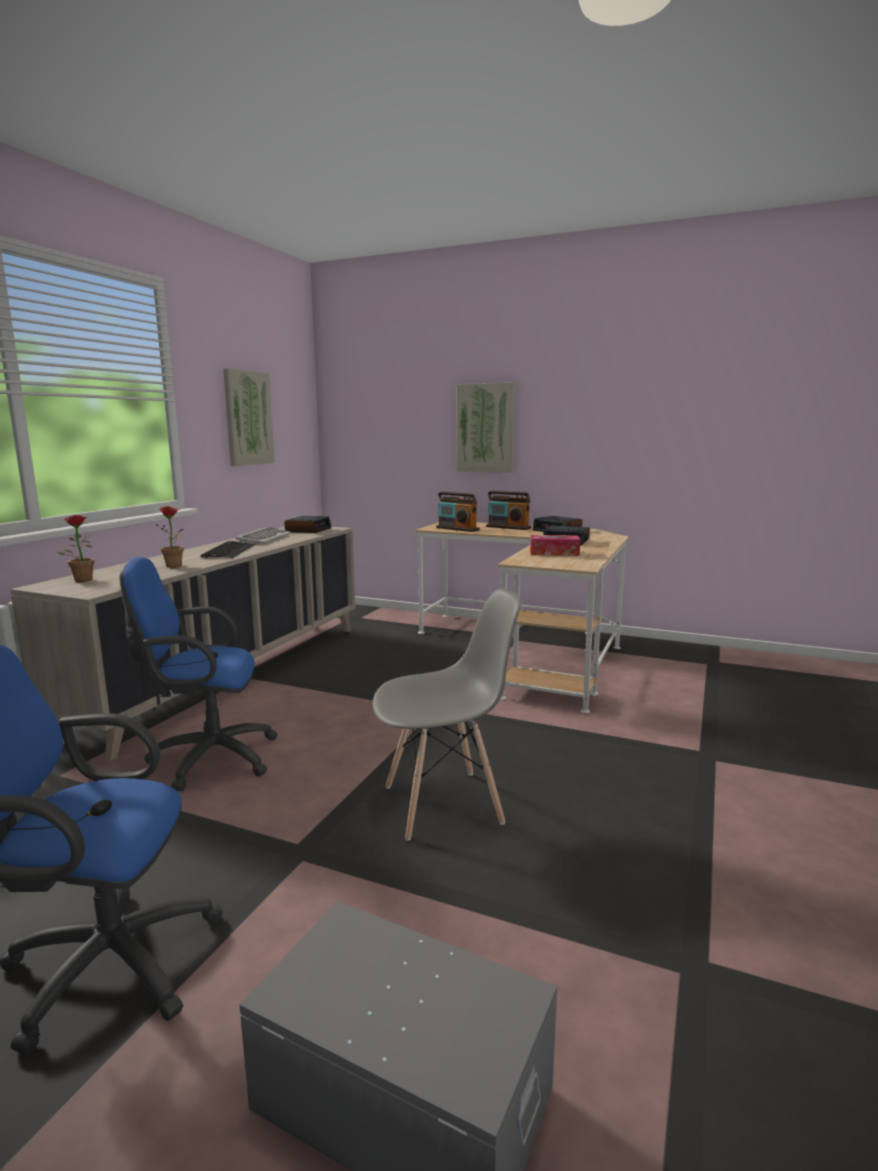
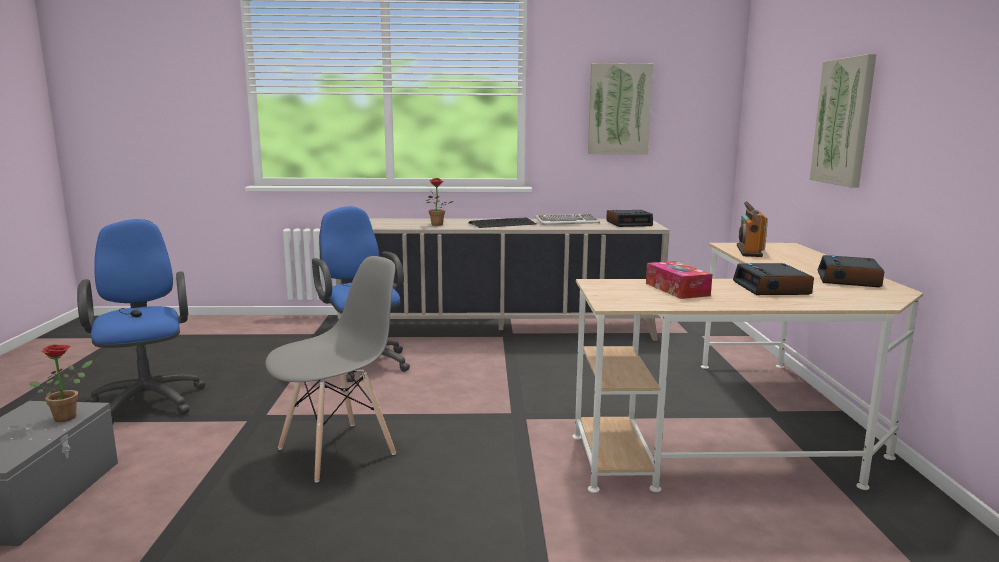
camera: 65 degrees right, 0 degrees up
(82, 579) = (379, 221): potted plant -> potted plant (69, 416)
(444, 804) = (338, 451): grey chair -> grey chair turned 90 degrees counterclockwise
(508, 527) = (812, 263): radio -> none

